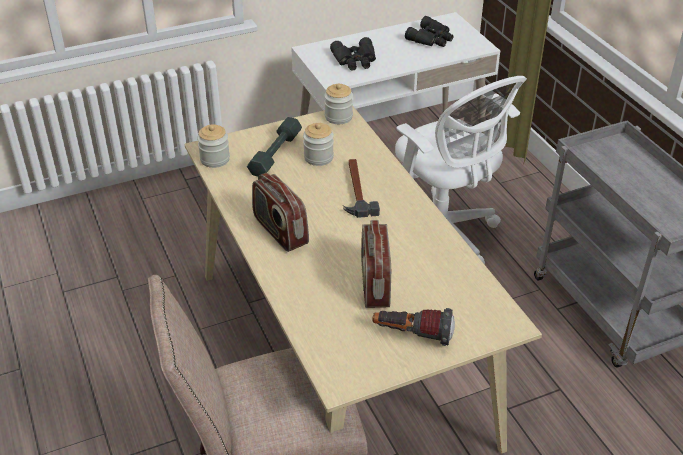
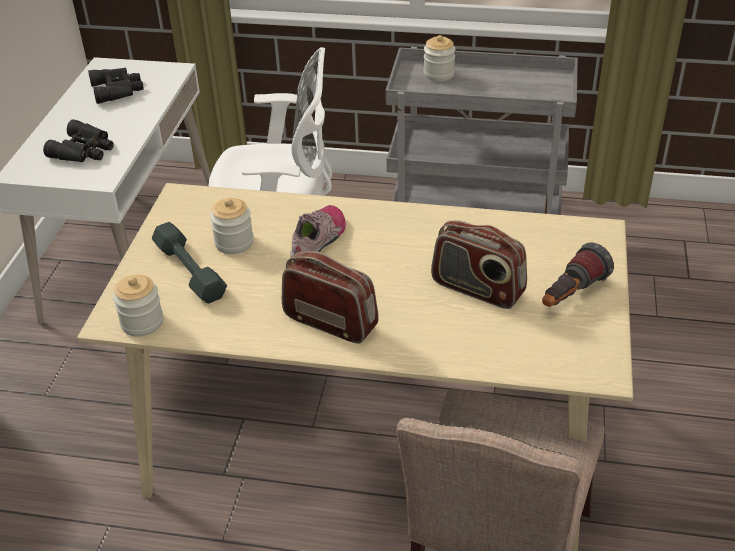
camera: 55 degrees left, 0 degrees up
(280, 231) = (331, 321): radio -> radio turned 150 degrees counterclockwise
(338, 117) = (180, 200): jar -> jar (439, 74)
(356, 190) = (319, 239): hammer -> shoe

